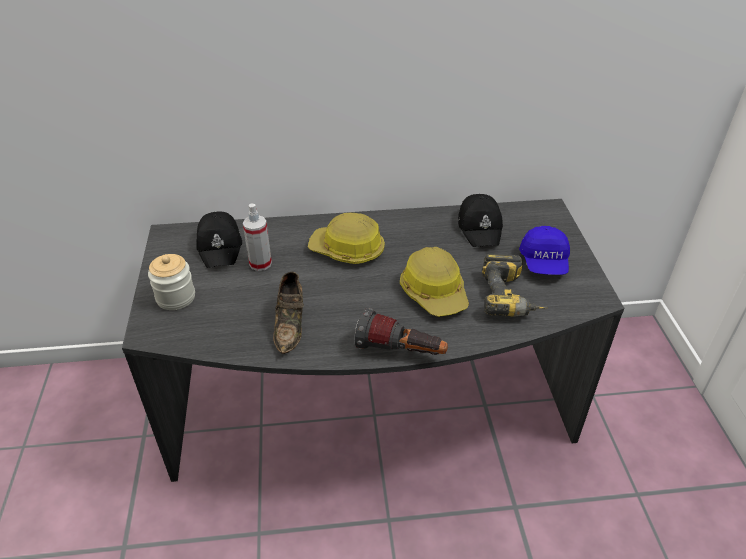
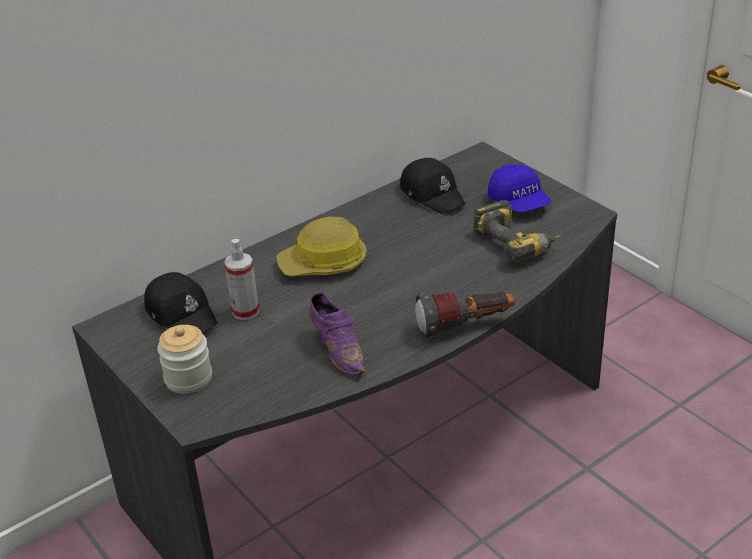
camera: 30 degrees left, 5 degrees down
(290, 325) = (338, 350): brown shoe -> purple shoe
(434, 292) = (446, 266): hard hat -> none

